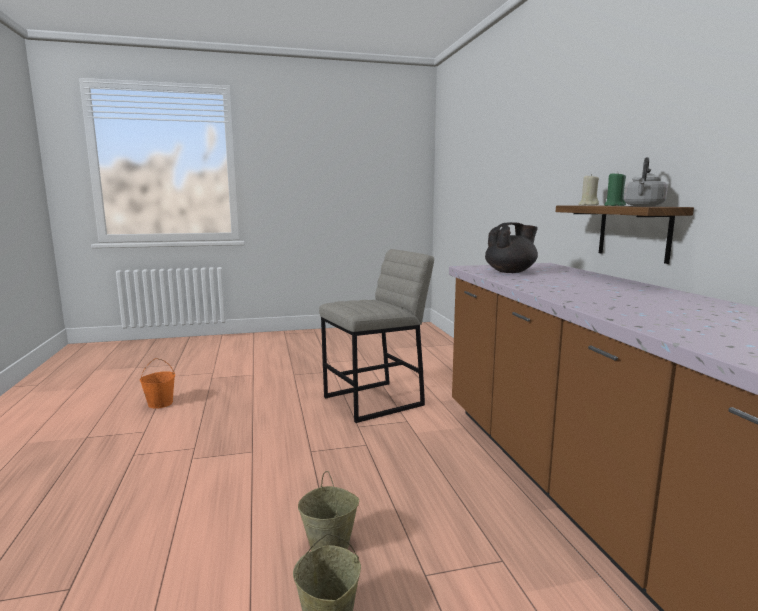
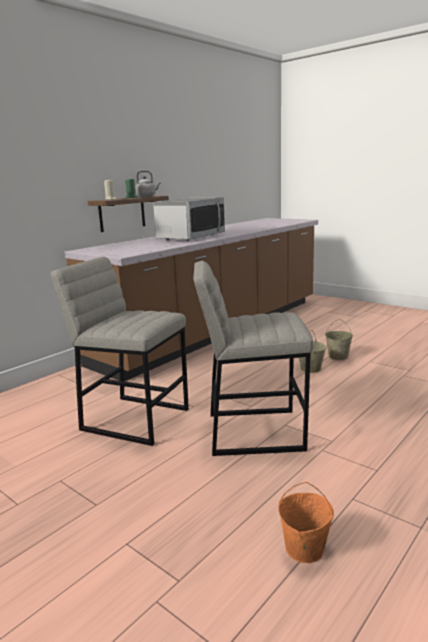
camera: 125 degrees left, 5 degrees up
(272, 433) = (252, 431): none -> grey chair
(511, 272) = (135, 249): black teapot -> none
(608, 295) = (191, 237): none -> microwave

